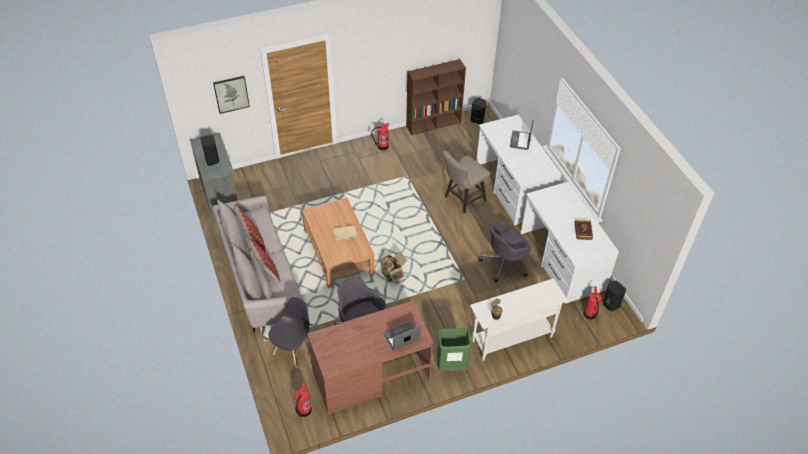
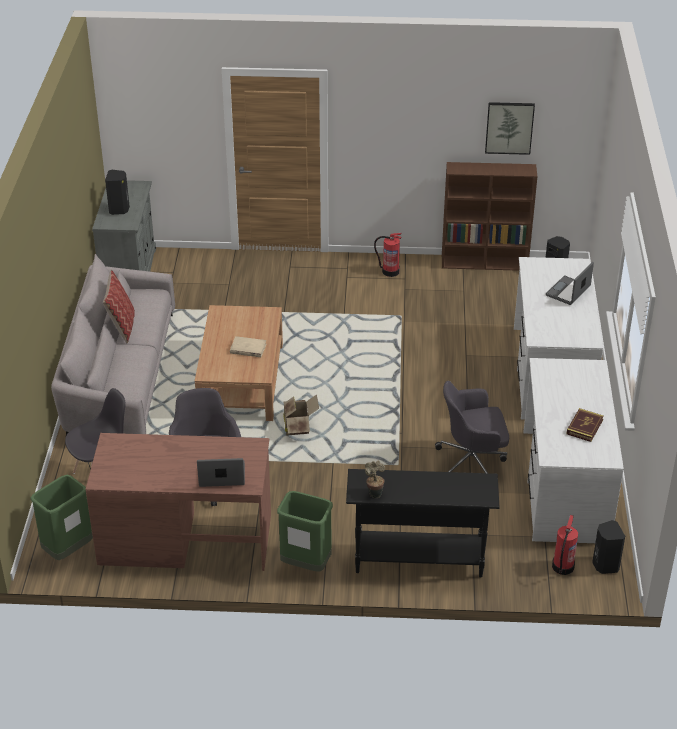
camera: 25 degrees right, 10 degrees down
(231, 94) = (174, 126): picture -> picture (509, 127)
(267, 272) = (115, 363): pillow -> none
(303, 410) = (68, 550): fire extinguisher -> green trash can
(462, 199) = (463, 366): beige stool -> none
(511, 339) = (418, 559): white console table -> black console table

